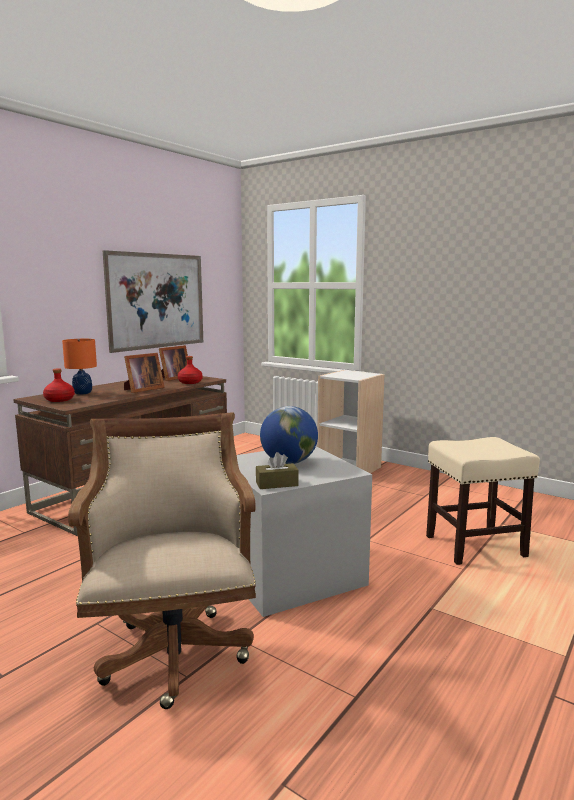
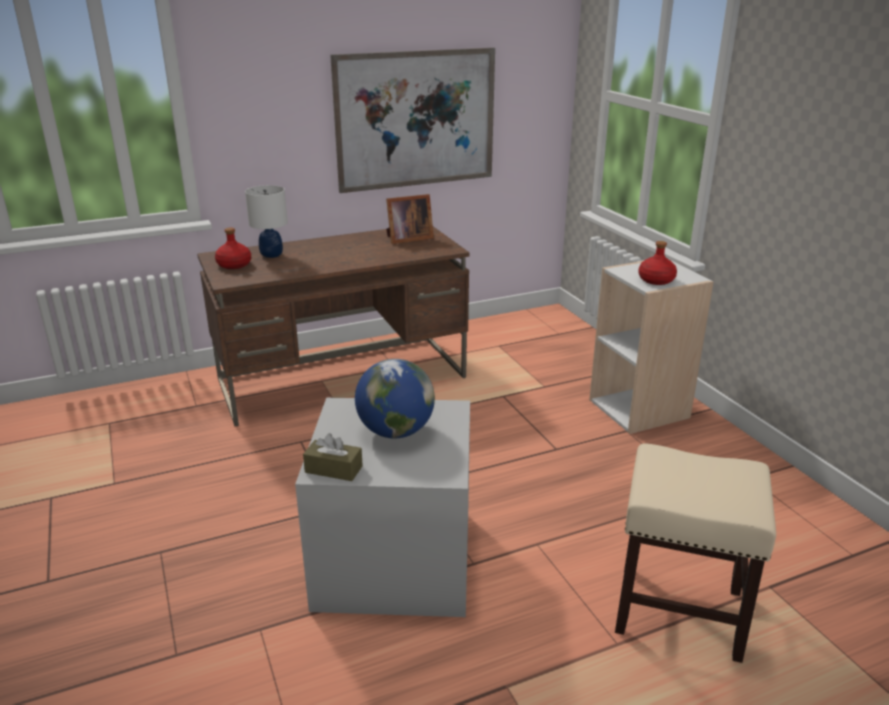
camera: 30 degrees right, 15 degrees up
(82, 393) = (271, 255): orange table lamp -> white table lamp
(142, 389) = (341, 260): picture frame -> none
(173, 650) = (192, 617): office chair -> none
(190, 382) = (414, 253): red bottle -> red bottle (656, 280)

